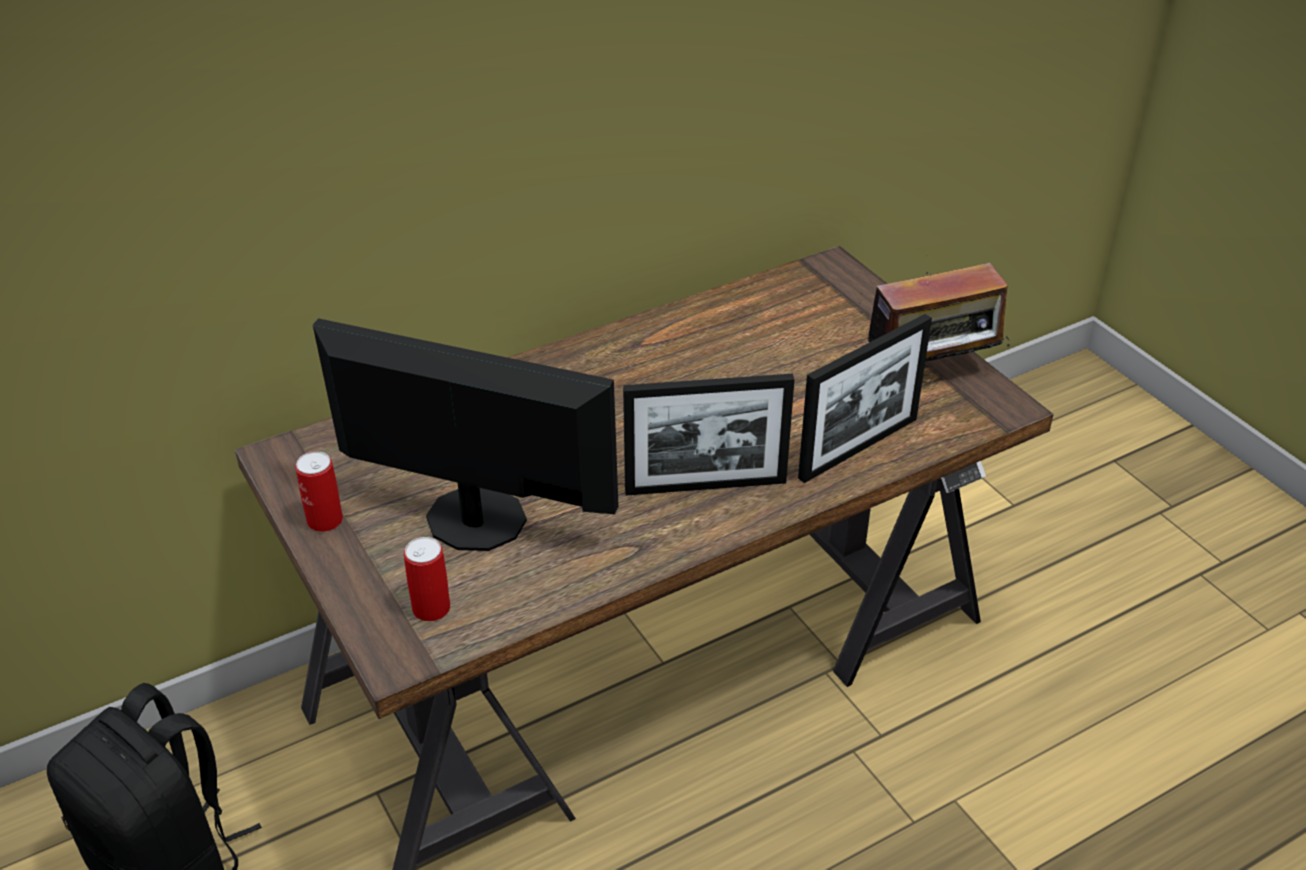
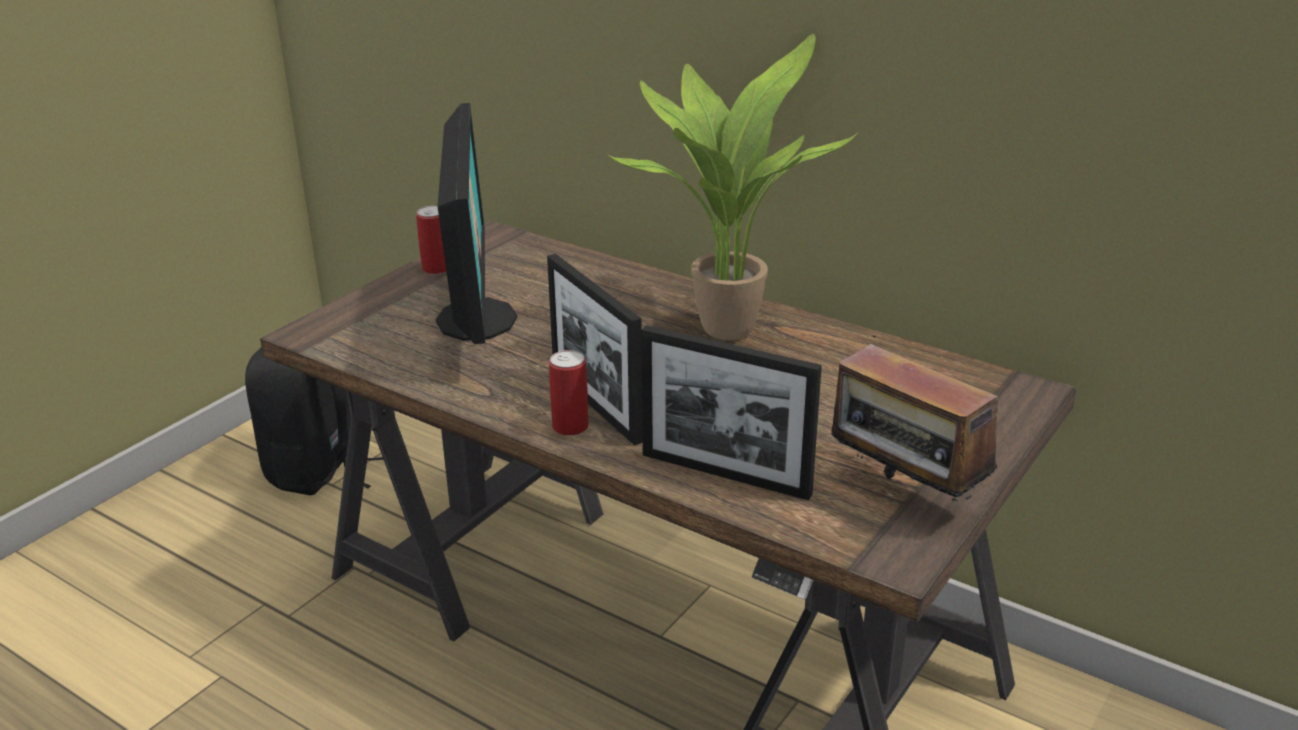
camera: 65 degrees right, 10 degrees down
(431, 608) = (365, 330): can -> can (570, 426)
(619, 370) = (723, 326): none -> potted plant

